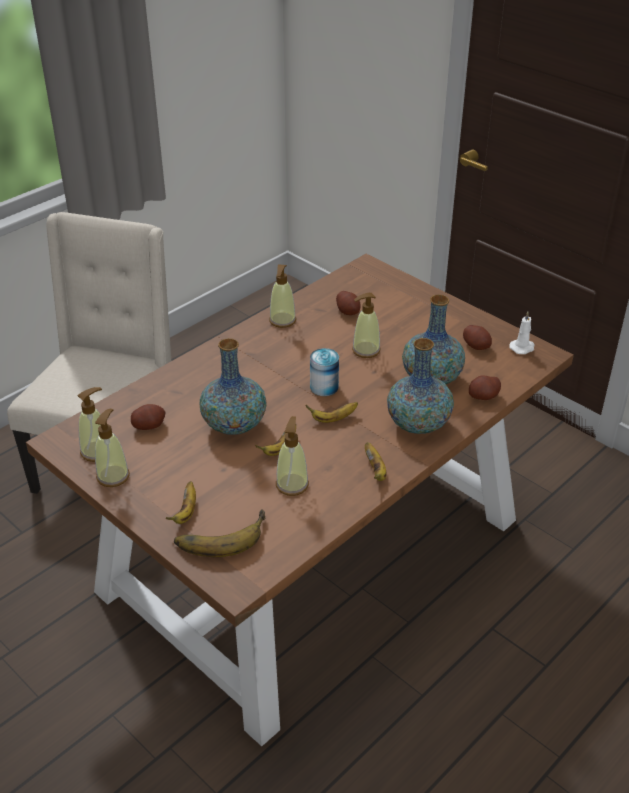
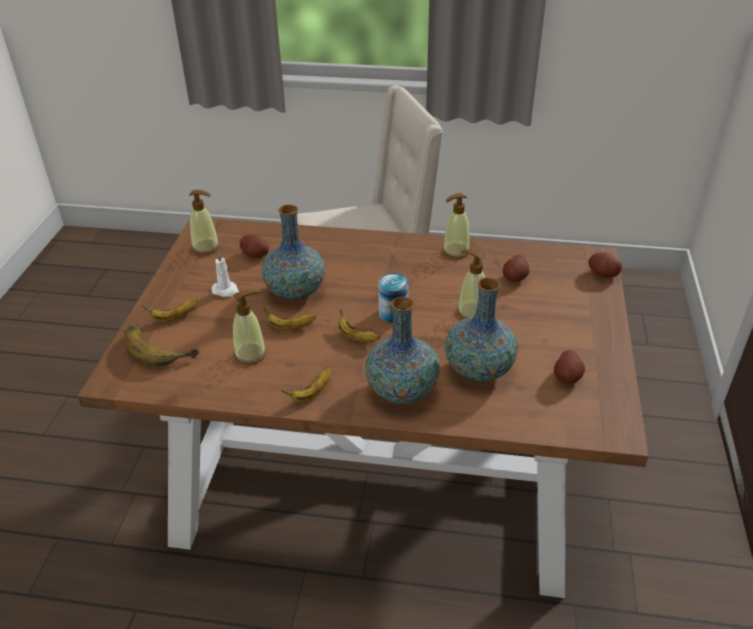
camera: 55 degrees right, 0 degrees up
(113, 476) = (186, 267): soap dispenser -> none
(483, 396) = (492, 416): potato -> potato (602, 274)
(522, 348) = (607, 411): white candle -> white candle (226, 291)

